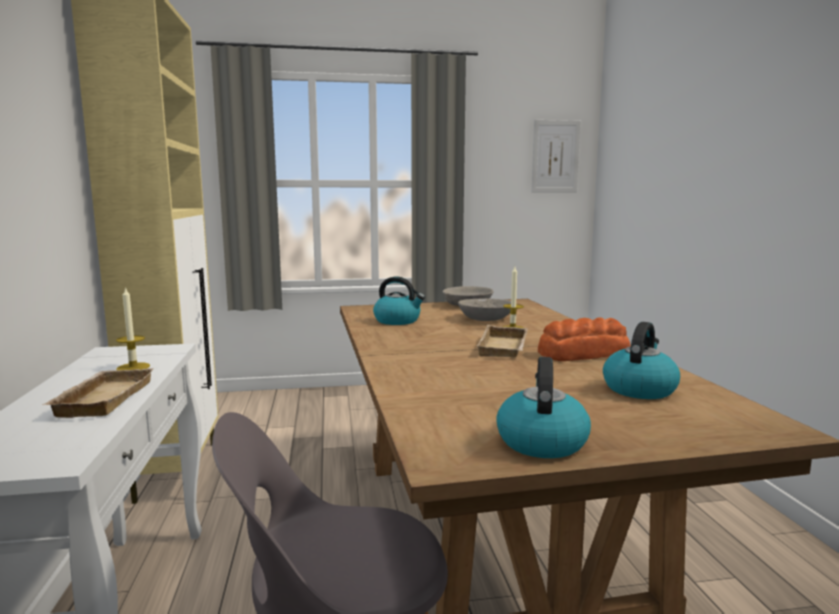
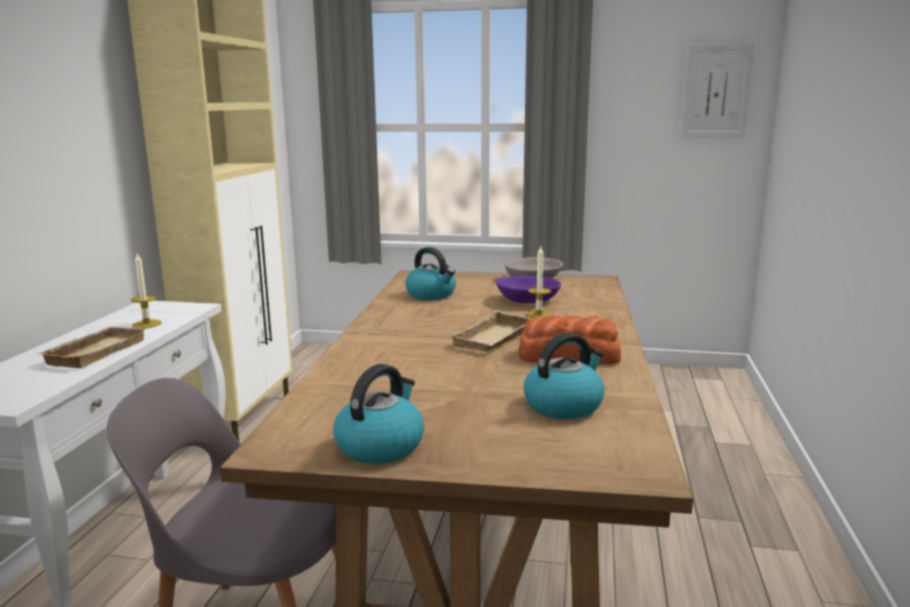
camera: 20 degrees right, 5 degrees up
(486, 319) = (527, 300): grey bowl -> purple bowl

